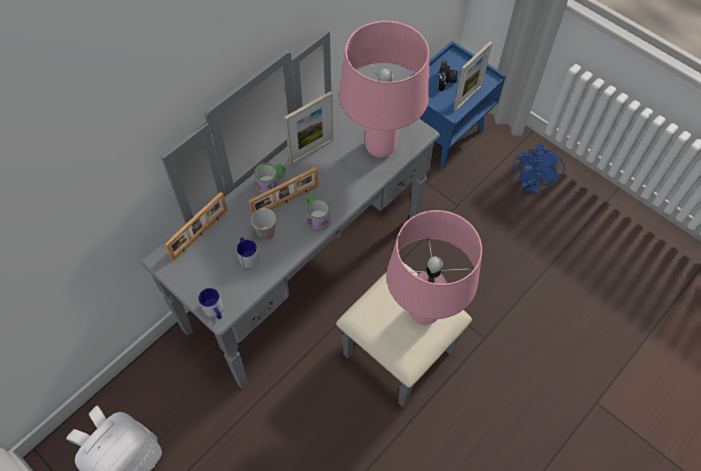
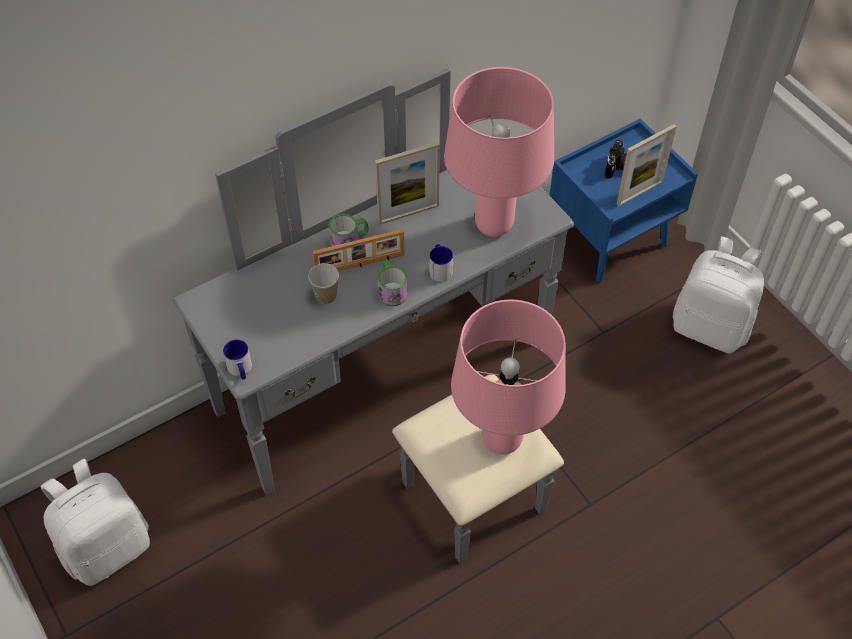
camera: 15 degrees right, 5 degrees down
(200, 234) = (249, 282): picture frame -> none
(248, 256) = (297, 318): mug -> mug (440, 269)
(530, 185) = (710, 327): blue fan -> white backpack

